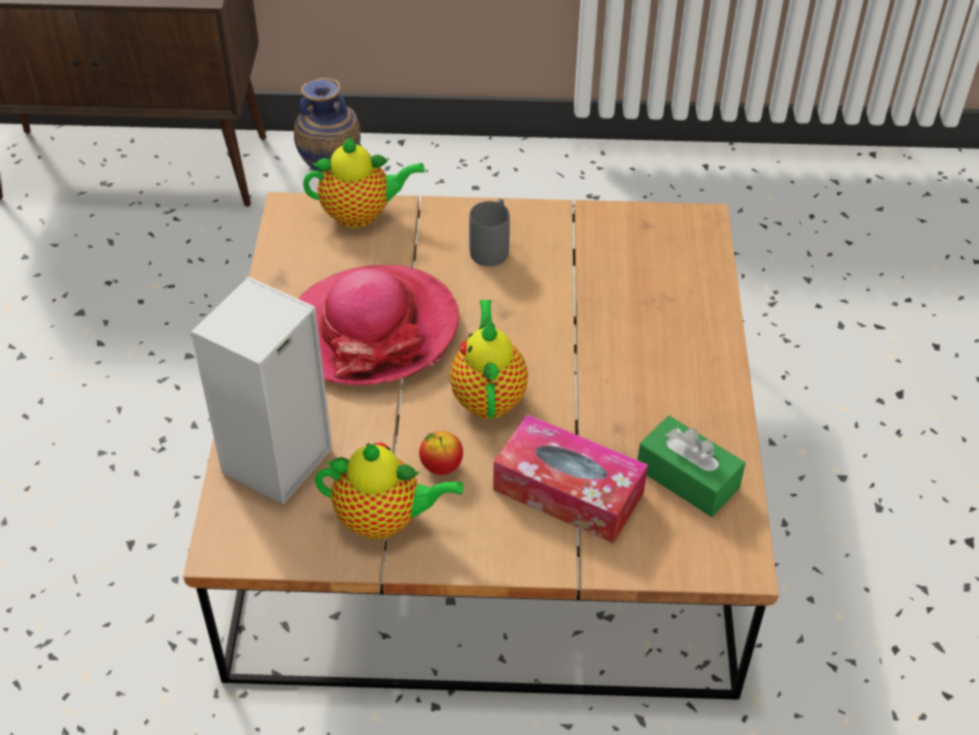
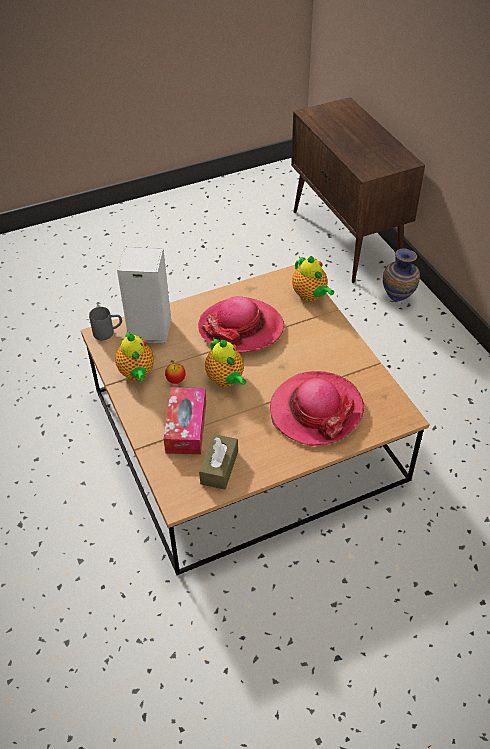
camera: 65 degrees right, 0 degrees up
(488, 396) = (226, 380): teapot -> teapot turned 90 degrees clockwise
(492, 247) = (323, 346): grey mug -> grey mug (108, 333)
(629, 311) = (315, 410): none -> hat
(687, 478) = (219, 467): green tissue box -> brown tissue box

